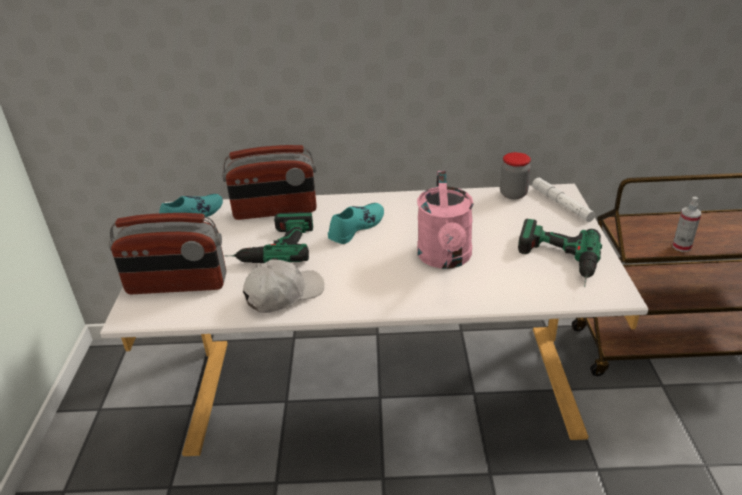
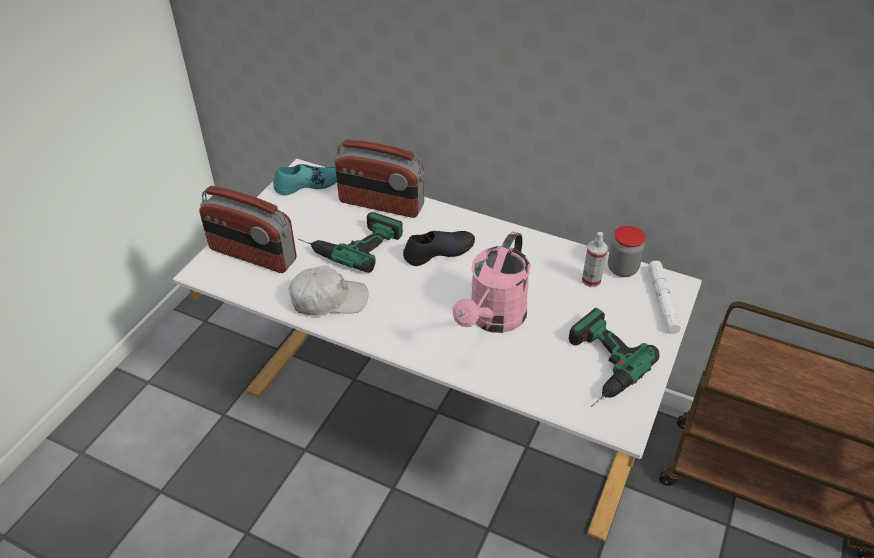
camera: 25 degrees right, 10 degrees up
(356, 228) = (439, 251): turquoise shoe -> black shoe
(681, 247) = (781, 396): spray bottle -> spray bottle (591, 280)

